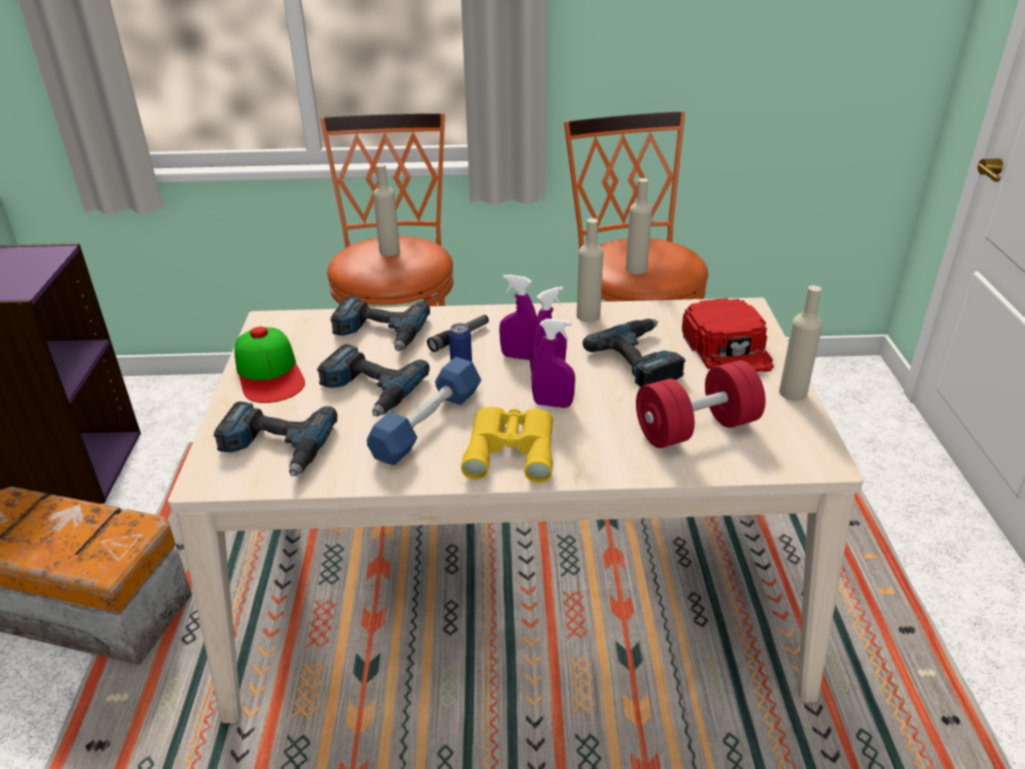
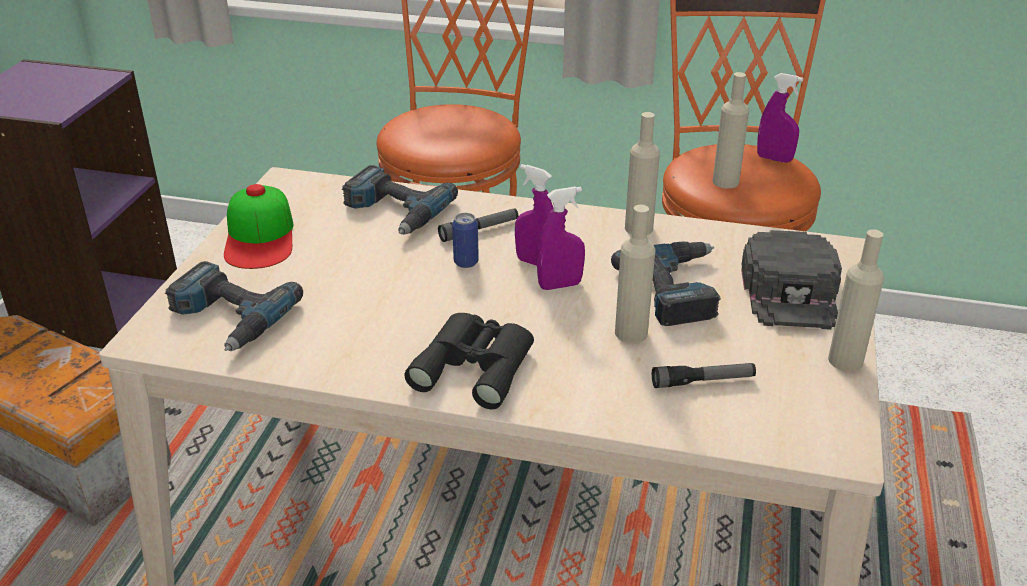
camera: 15 degrees right, 0 degrees up
(369, 389) = (353, 272): power drill -> none
(389, 251) = (450, 122): beige bottle -> beige bottle (631, 333)
(427, 424) = (398, 321): blue dumbbell -> none
(511, 448) = (476, 365): yellow binoculars -> black binoculars
(552, 404) = (547, 323): purple spray bottle -> purple spray bottle (774, 159)
(696, 428) = (703, 381): red dumbbell -> flashlight
(727, 347) = (790, 292): red cap -> black cap

